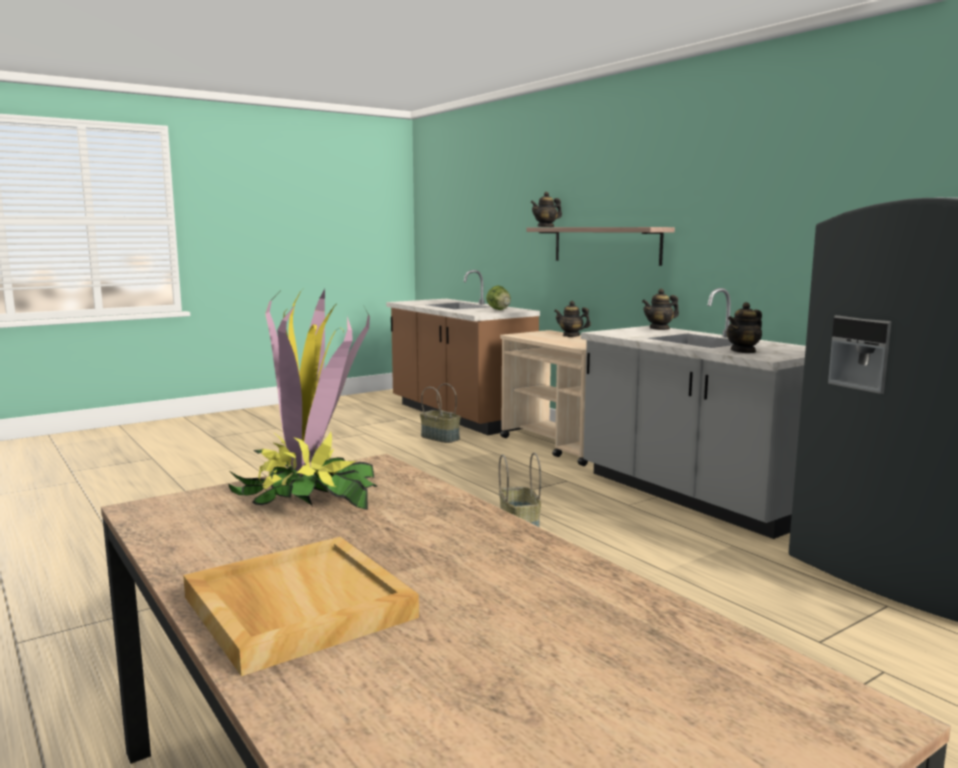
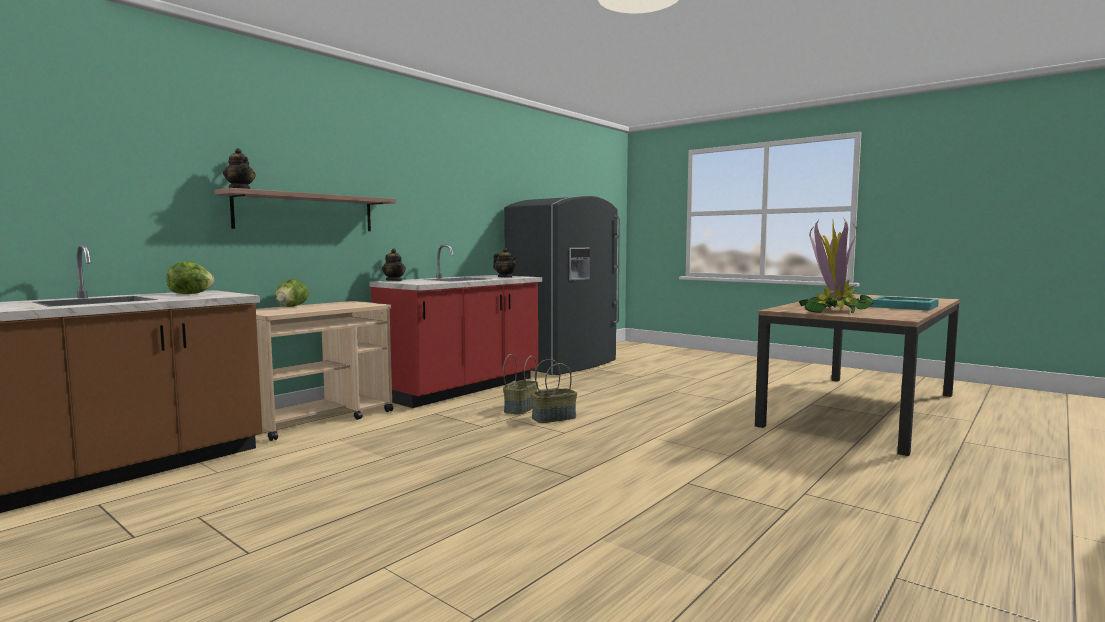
camera: 105 degrees left, 5 degrees down
(296, 607) = (904, 306): beige tray -> turquoise tray
(440, 438) = (258, 467): basket -> basket (520, 408)
(571, 335) = (291, 306): teapot -> lettuce
(693, 496) = (462, 388): grey counter -> red counter

